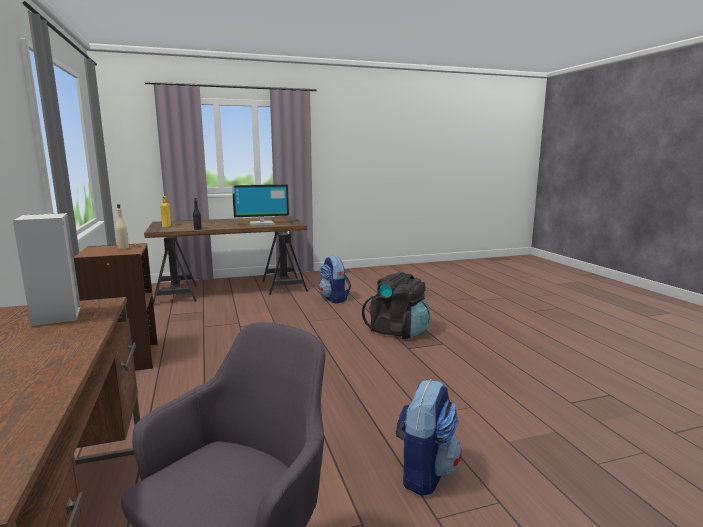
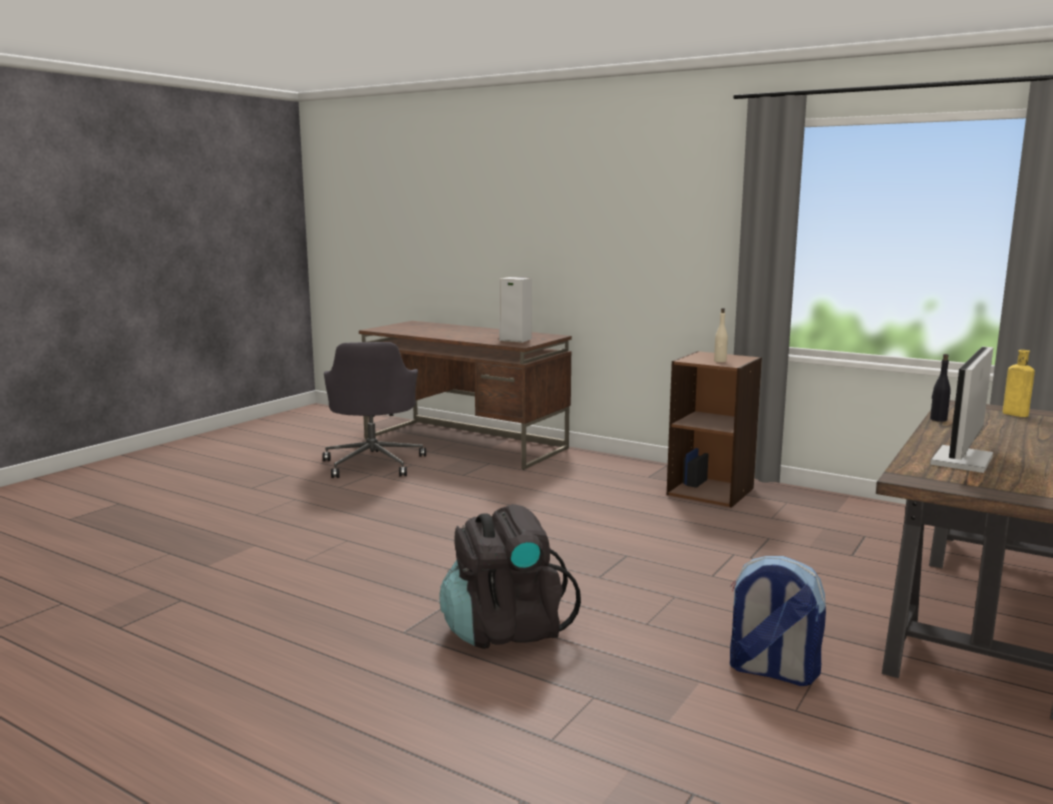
camera: 140 degrees right, 0 degrees up
(424, 472) = (318, 512): backpack -> none

